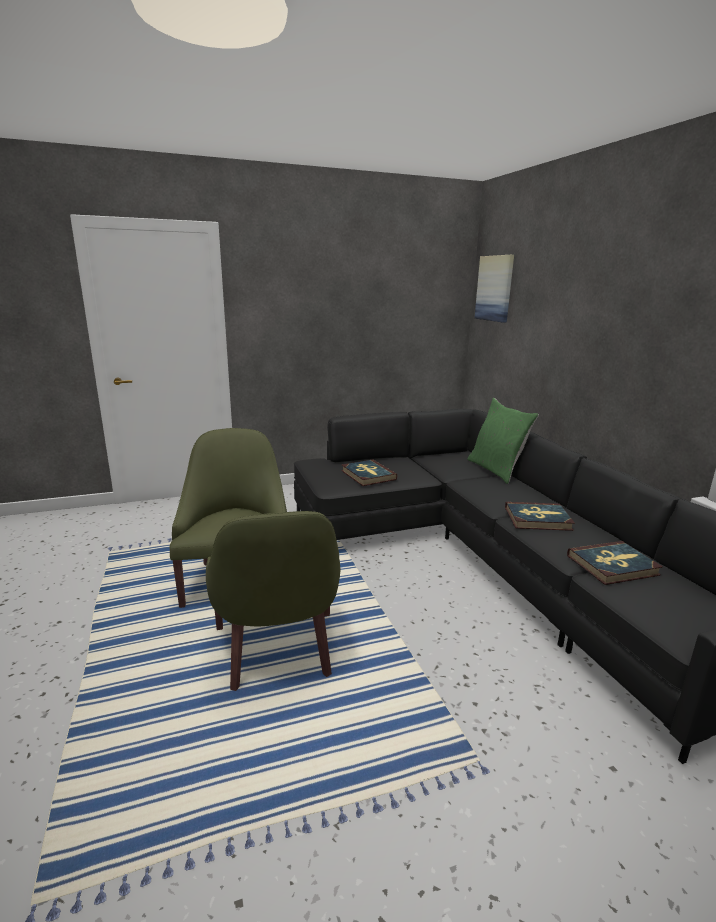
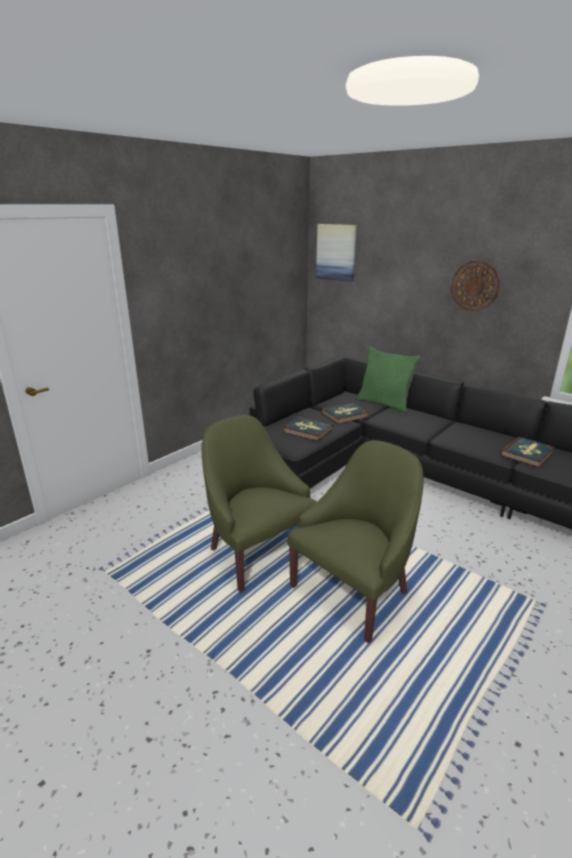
camera: 30 degrees left, 5 degrees up
(278, 650) = (354, 591): green armchair -> green armchair turned 90 degrees counterclockwise
(537, 519) = (455, 434): book -> book (344, 415)
(625, 327) = (474, 286): none -> wall clock

